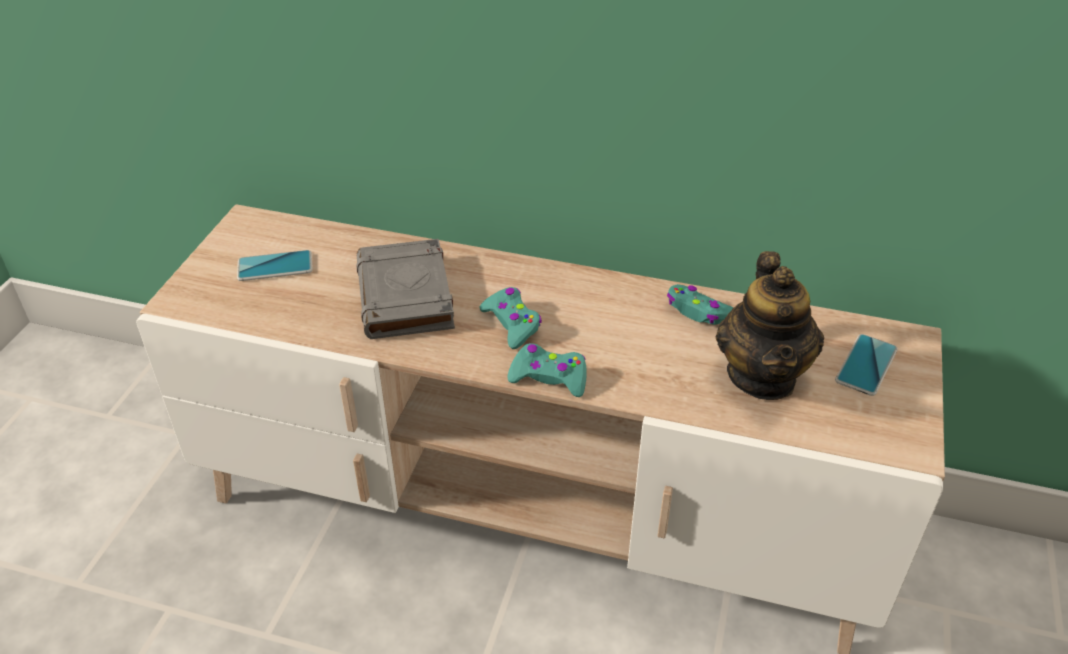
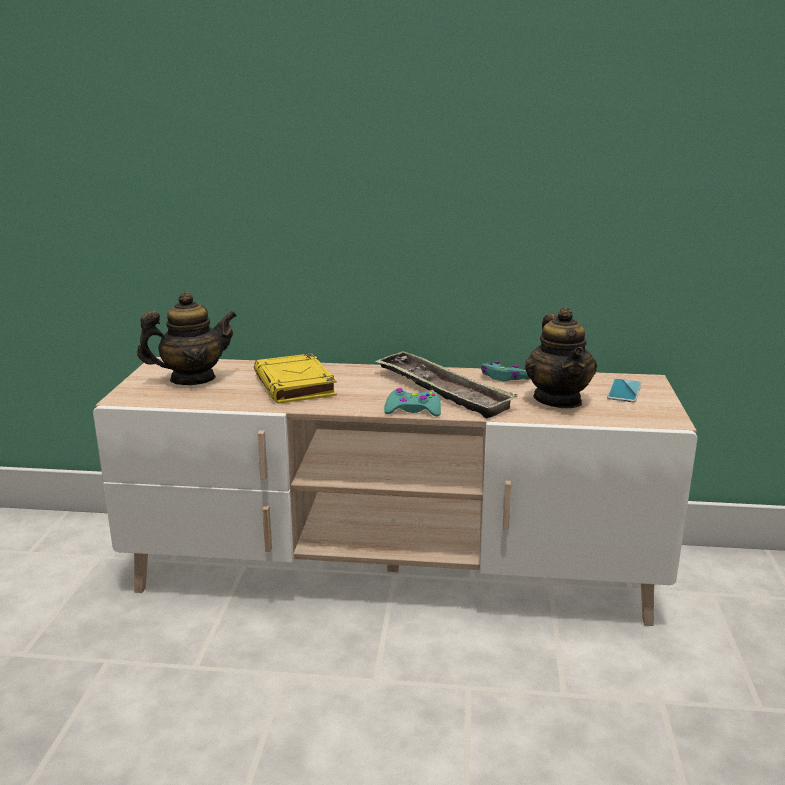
camera: 10 degrees left, 20 degrees down
(275, 266) = (192, 379): phone -> teapot
(406, 297) = (295, 385): grey book -> yellow book
(512, 323) = (376, 391): turquoise game controller -> none
(602, 333) = (442, 391): none -> tray

